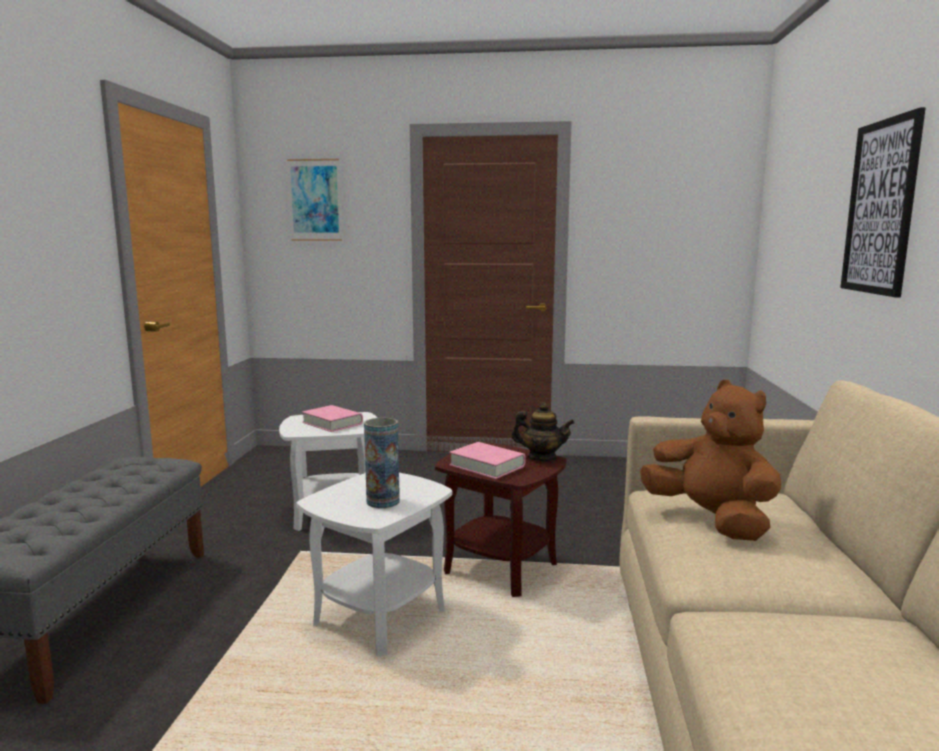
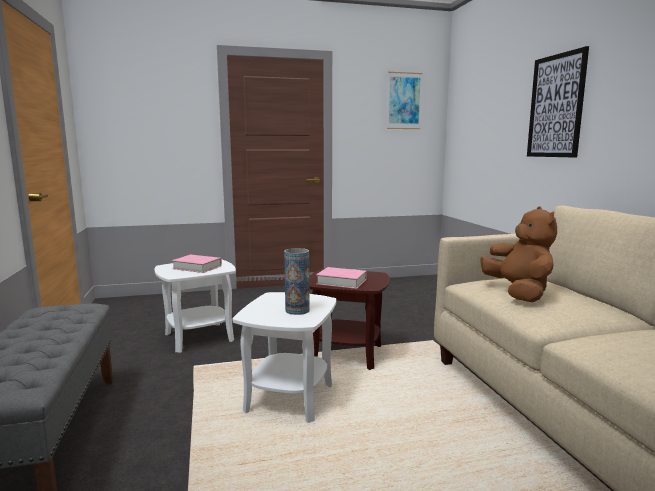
camera: 20 degrees left, 0 degrees up
(315, 200) = (141, 100): picture -> picture (404, 101)
(542, 458) = (371, 274): teapot -> none
(710, 520) = (518, 293): brown plush toy -> brown plush toy turned 45 degrees clockwise

